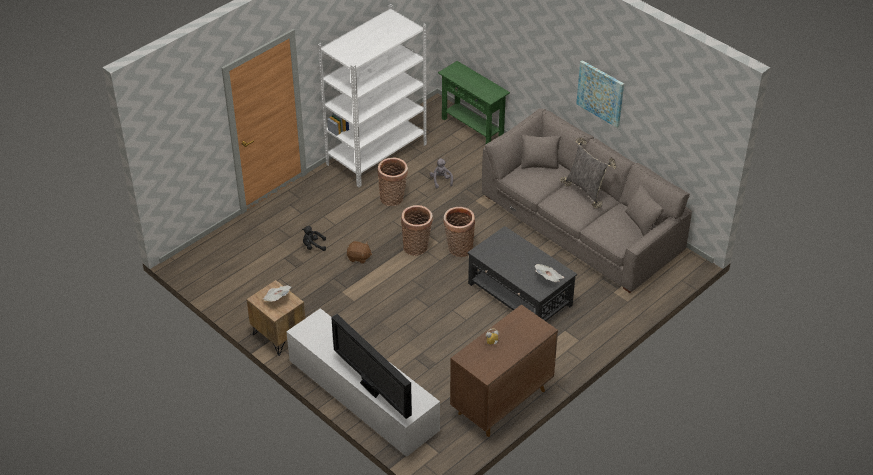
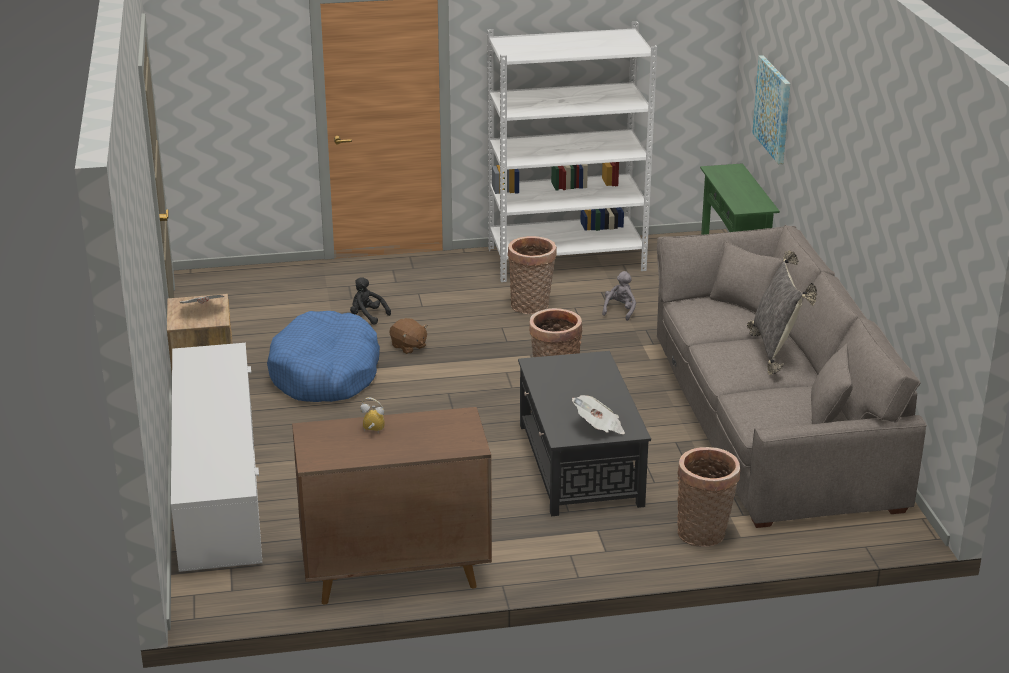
camera: 35 degrees right, 15 degrees down
(335, 297) = (325, 374): none -> blue dog bed
(371, 389) = (186, 446): television -> none
(417, 247) = (499, 363): basket -> basket (704, 534)
(600, 93) = (859, 194): picture -> picture (773, 109)

